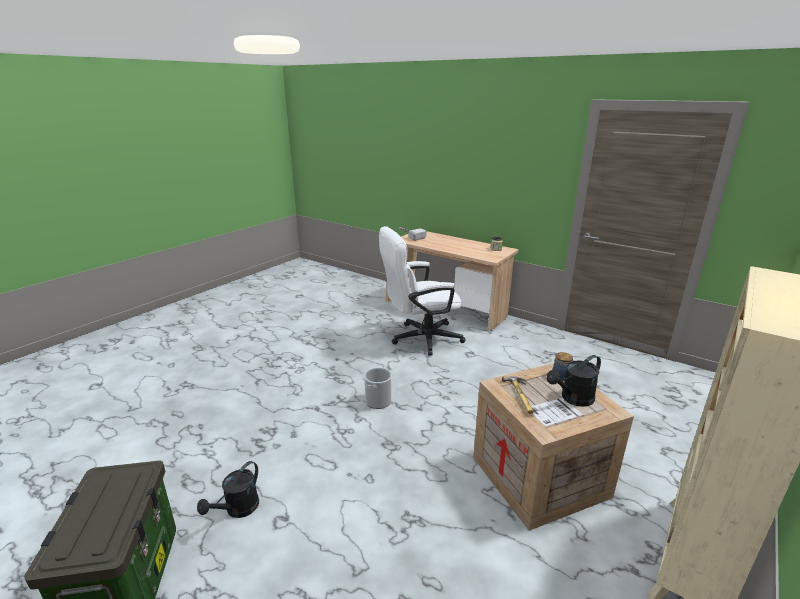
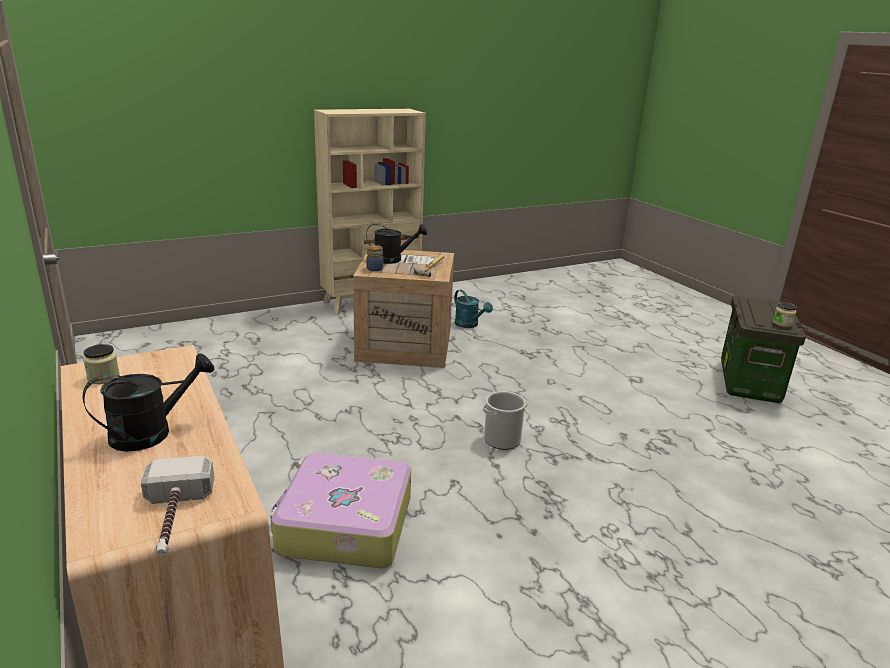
camera: 155 degrees left, 0 degrees up
(101, 484) = (782, 323): none -> jar
(238, 510) = (675, 394): black watering can -> black watering can (152, 432)
(420, 339) = (344, 525): white office chair -> suitcase
(521, 559) = (469, 325): none -> turquoise watering can

